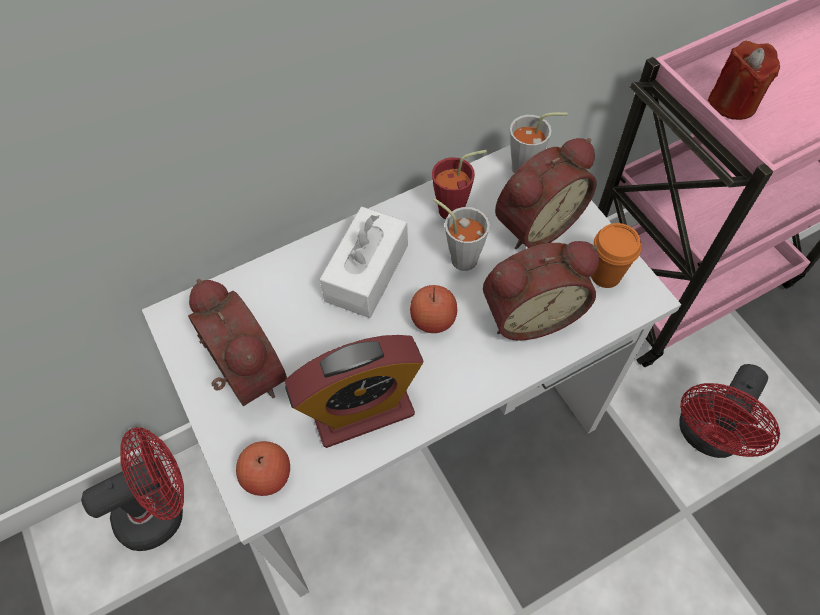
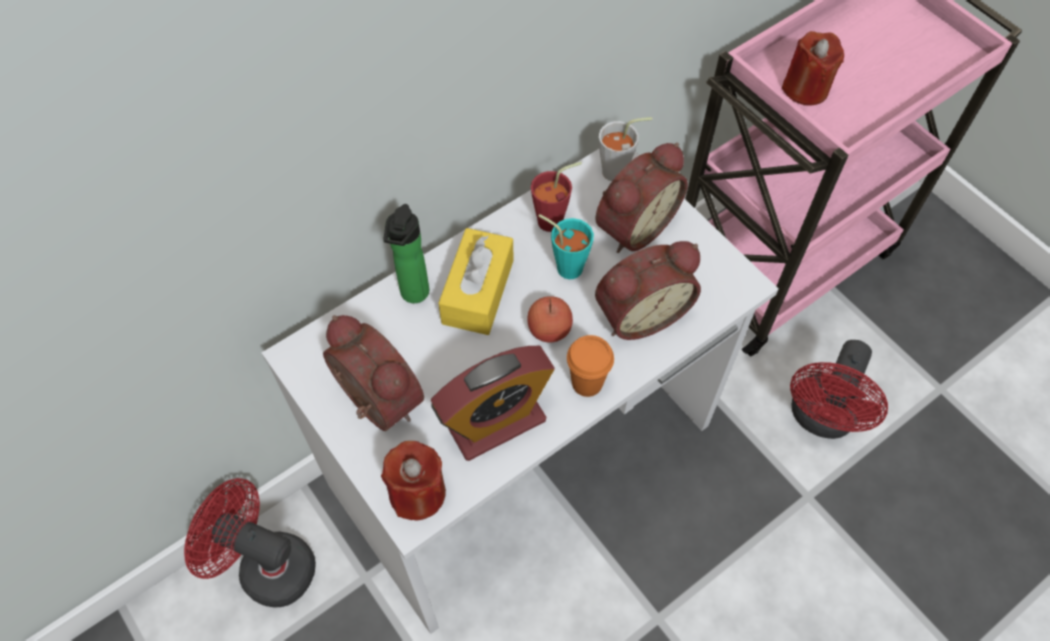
camera: 10 degrees left, 0 degrees up
(161, 509) = (266, 566): red fan -> red fan turned 120 degrees counterclockwise
(267, 475) = (417, 493): apple -> red candle
(301, 269) = (413, 295): none -> bottle
(367, 273) = (478, 291): white tissue box -> yellow tissue box
(459, 256) = (564, 265): grey cup -> turquoise cup
(605, 275) = (705, 269): orange cup -> orange cup (587, 383)

